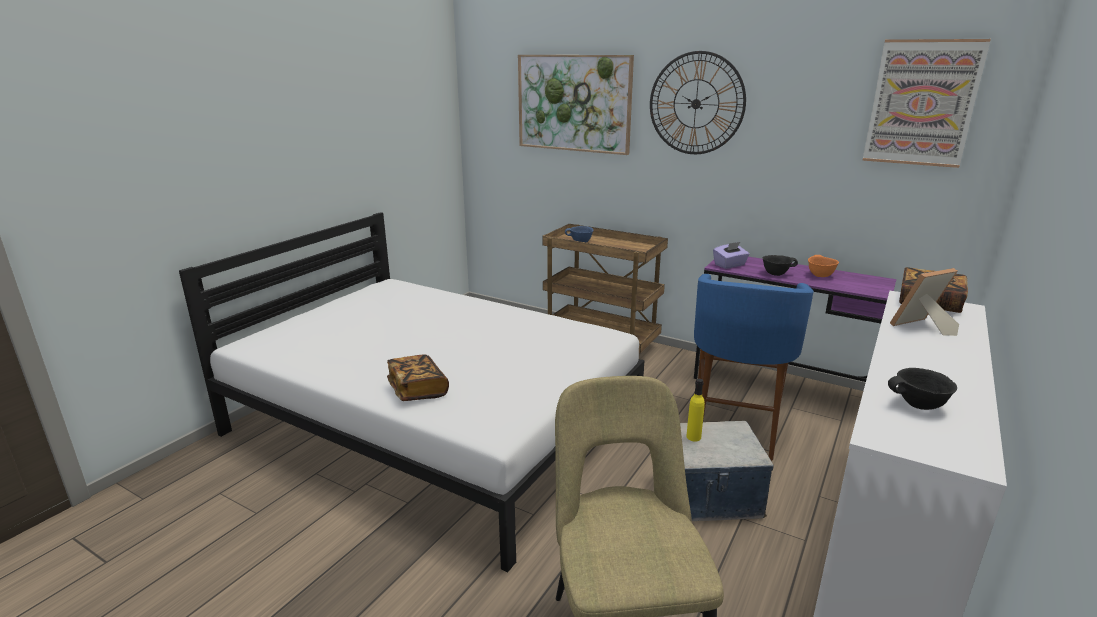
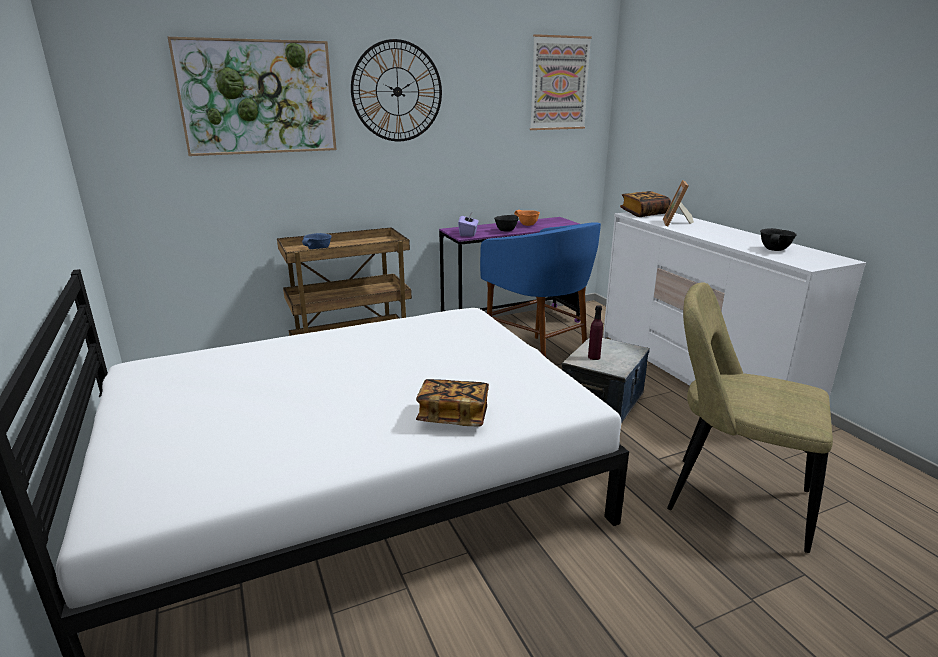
camera: 55 degrees left, 0 degrees up
(693, 437) = (594, 357): yellow bottle -> purple bottle

